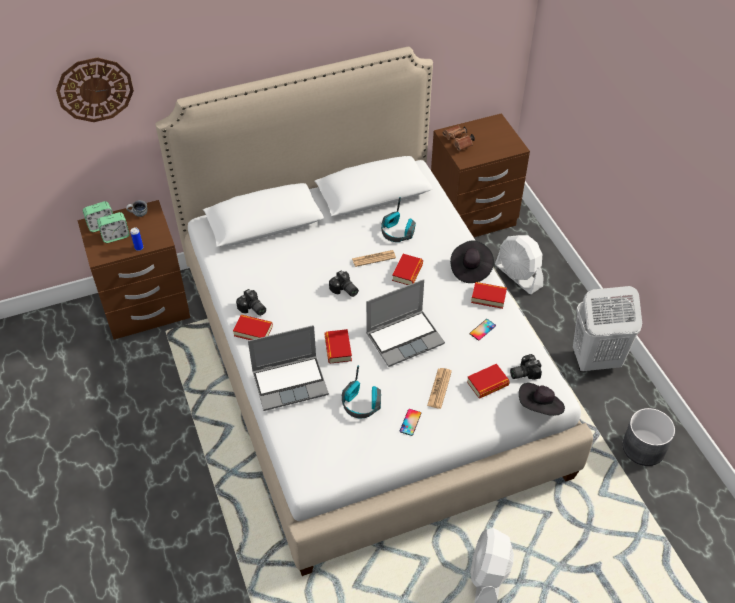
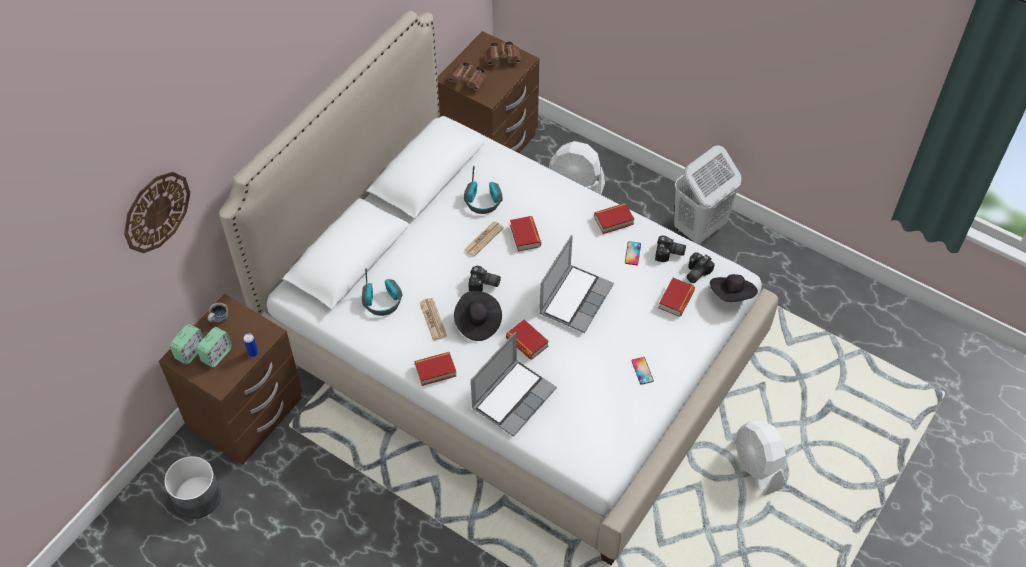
camera: 35 degrees left, 5 degrees up
(252, 309) = (415, 350): camera -> camera (669, 254)
(361, 404) = (590, 379): headphones -> headphones (382, 301)
(439, 388) = (641, 327): newspaper -> newspaper (433, 319)
(470, 269) = (576, 202): black hat -> black hat (477, 322)
(500, 139) = (504, 59): none -> brown binoculars
(644, 448) = (792, 284): grey planter -> grey planter (198, 497)

